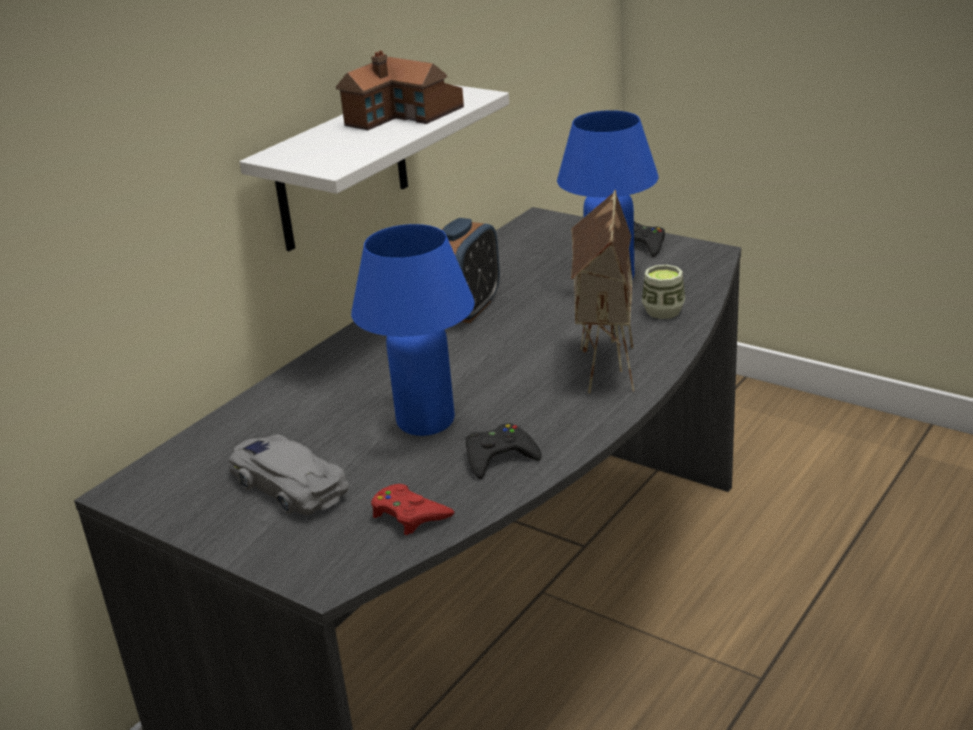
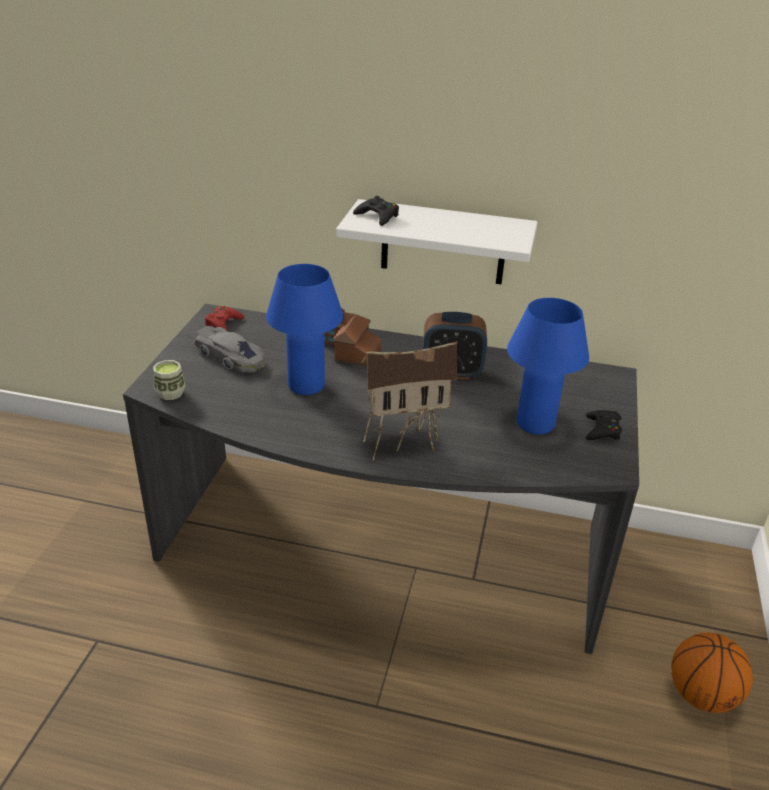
camera: 65 degrees right, 5 degrees up
(287, 484) = (230, 356): grey toy car -> grey toy car turned 105 degrees clockwise
(404, 116) = (457, 228): toy house -> toy house (348, 350)
(409, 515) = (210, 401): red game controller -> red game controller (223, 323)
(499, 457) = (275, 420): black game controller -> black game controller (378, 216)
(663, 311) = (496, 457): cup -> cup (170, 393)
(803, 435) = (701, 695): none -> basketball

